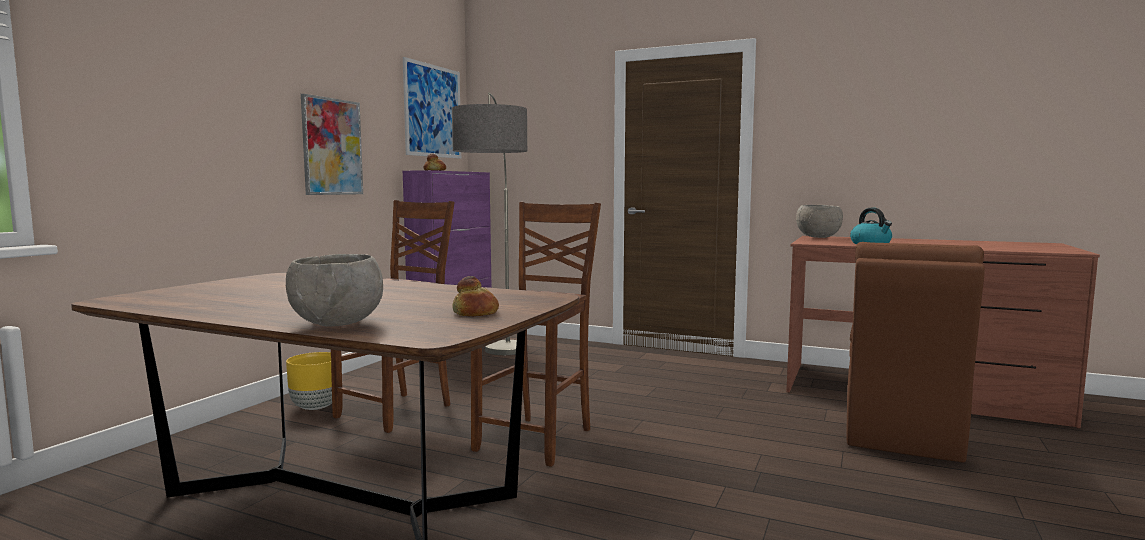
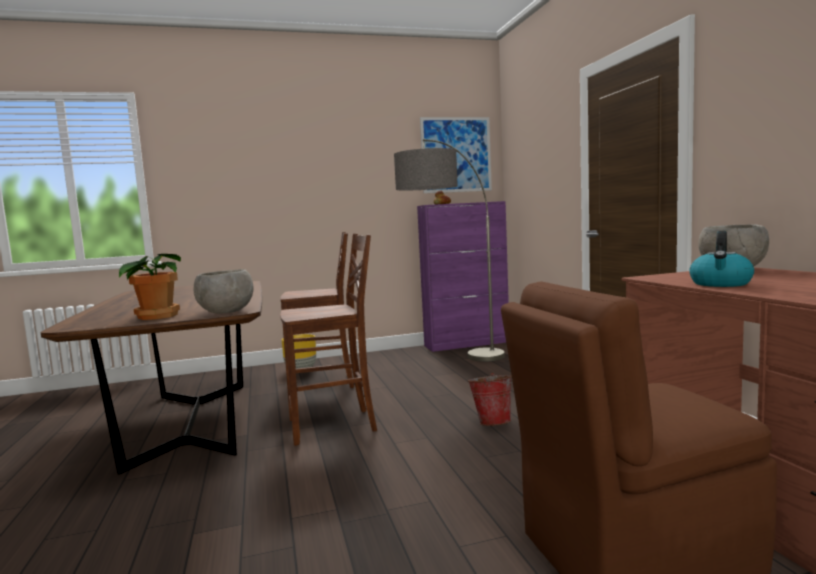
camera: 50 degrees right, 0 degrees up
(332, 147) = (348, 194): picture -> none
(337, 324) = (100, 314): grey bowl -> grey bowl (226, 312)
(476, 313) = (156, 316): bread -> potted plant
(657, 395) = (493, 422): none -> bucket

